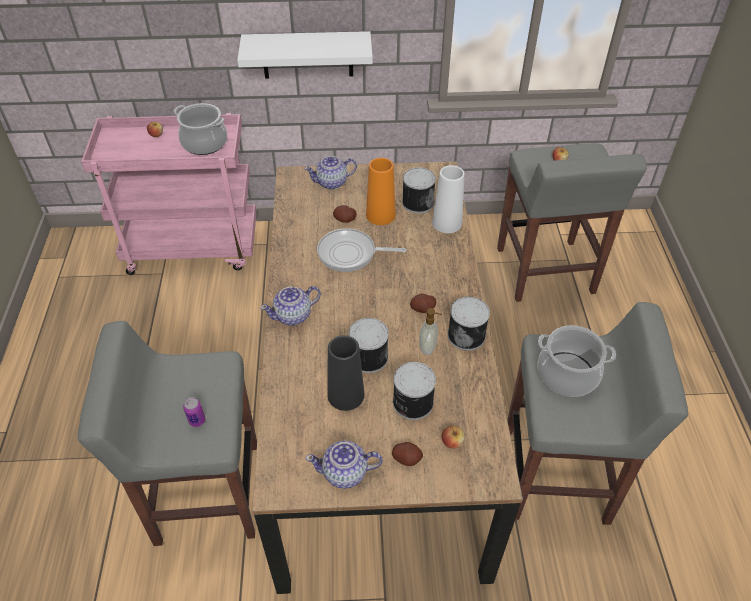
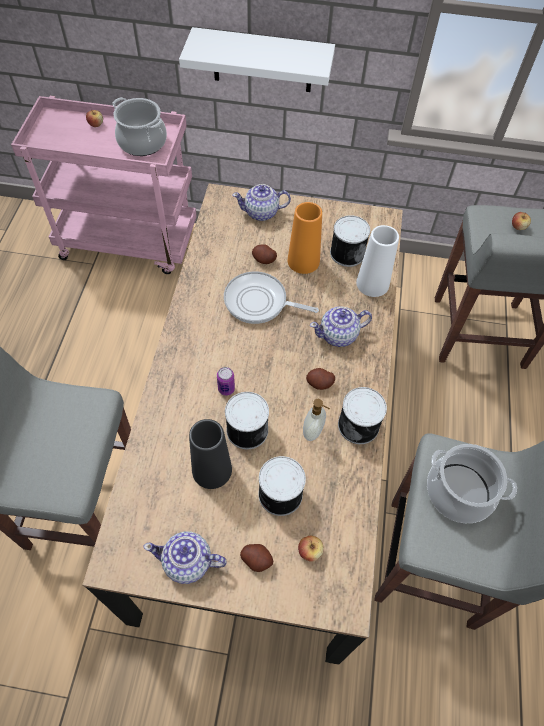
camera: 10 degrees right, 10 degrees up
(197, 420) = (56, 463): can -> can (226, 389)
(293, 315) = (181, 364): teapot -> teapot (339, 335)

